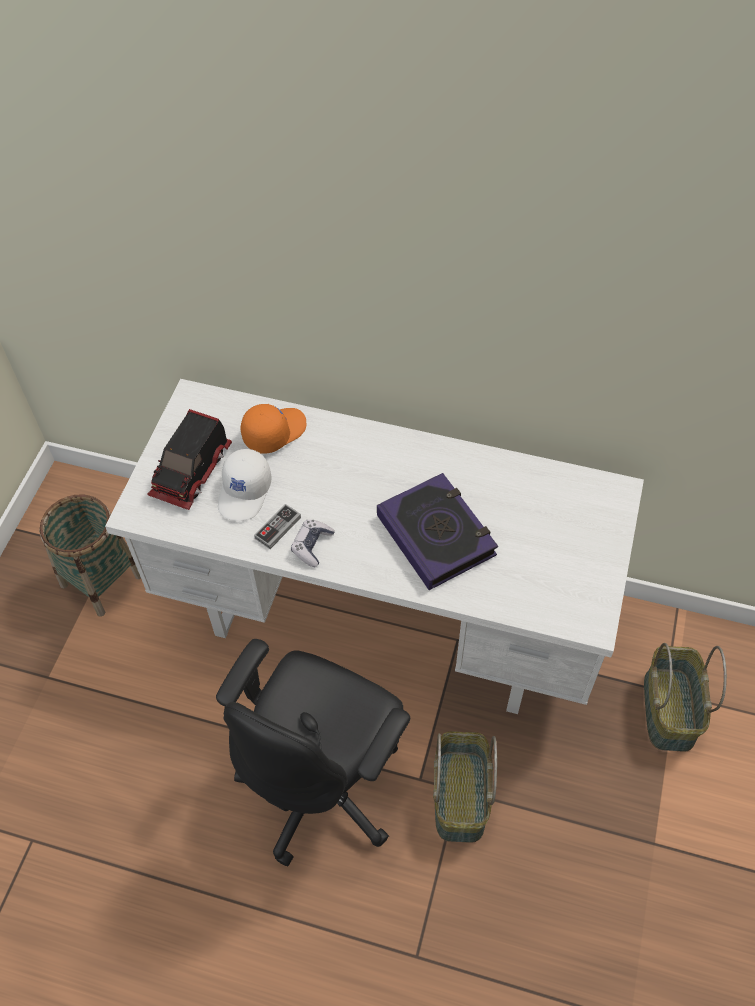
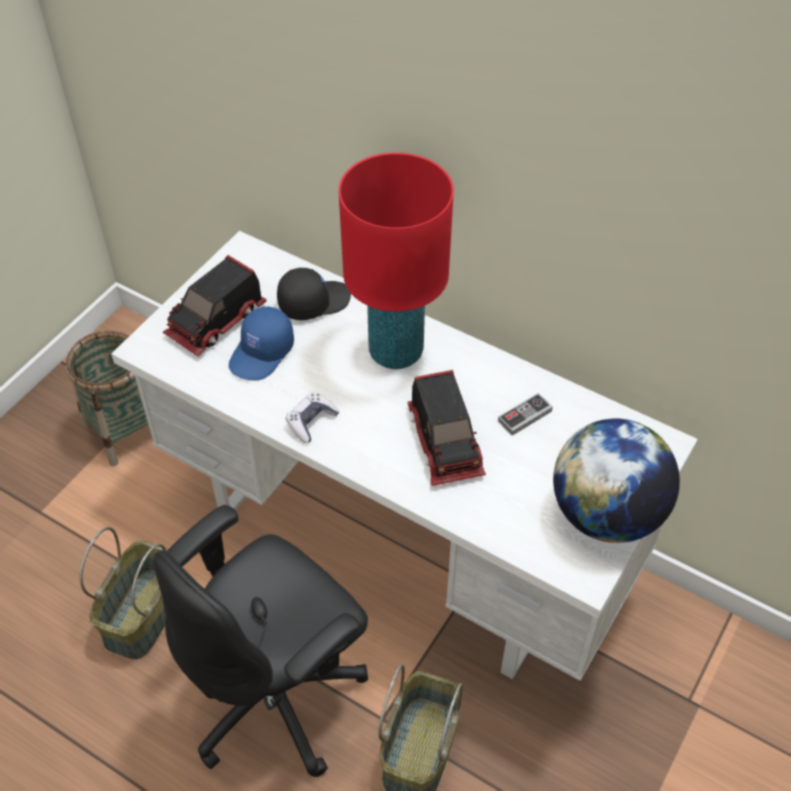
camera: 15 degrees right, 5 degrees down
(245, 492) = (262, 353): white cap -> blue cap
(274, 431) = (313, 301): orange cap -> black cap
(278, 528) = (282, 396): game controller -> game controller (524, 416)
(363, 462) = (395, 352): none -> red table lamp
(436, 535) = (446, 442): book -> toy truck
(591, 565) = (606, 514): none -> globe
(667, 708) = (685, 719): basket -> basket (142, 613)

